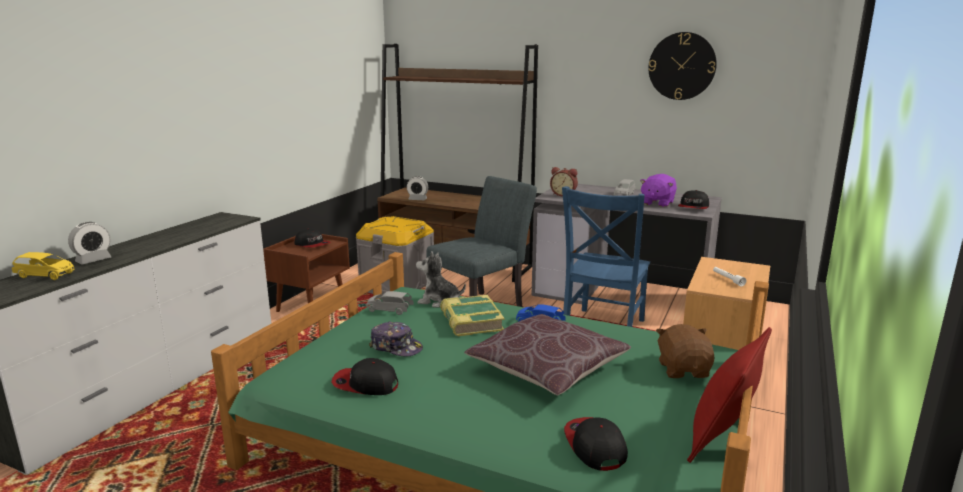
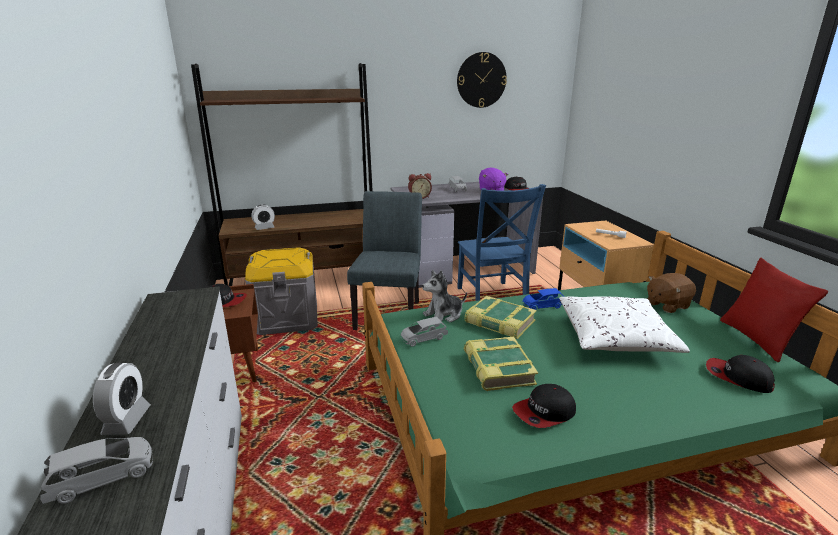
camera: 40 degrees left, 5 degrees up
(46, 275) = (103, 478): yellow toy car -> grey toy car
(396, 347) = (497, 369): cap -> book
(547, 369) = (614, 337): brown pillow -> white pillow
(683, 370) = (667, 305): brown plush toy -> brown plush toy turned 75 degrees counterclockwise

